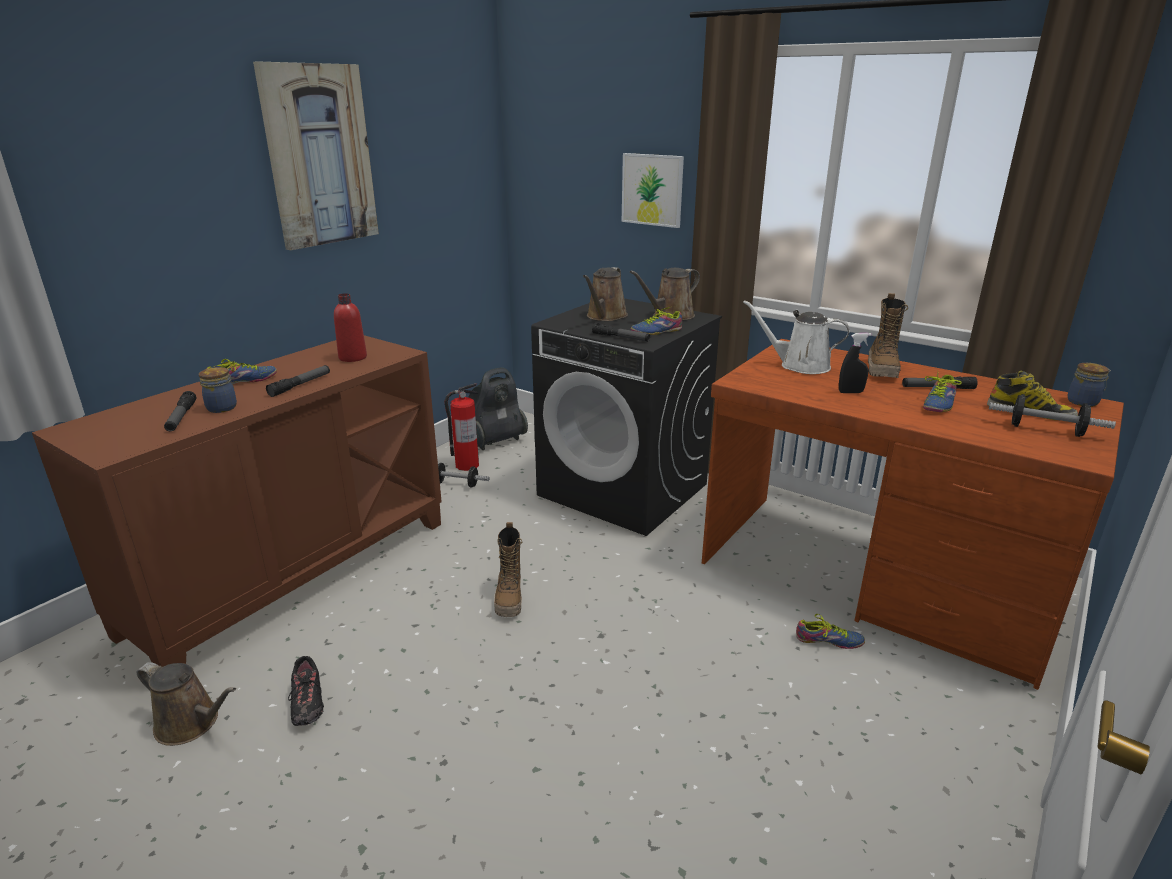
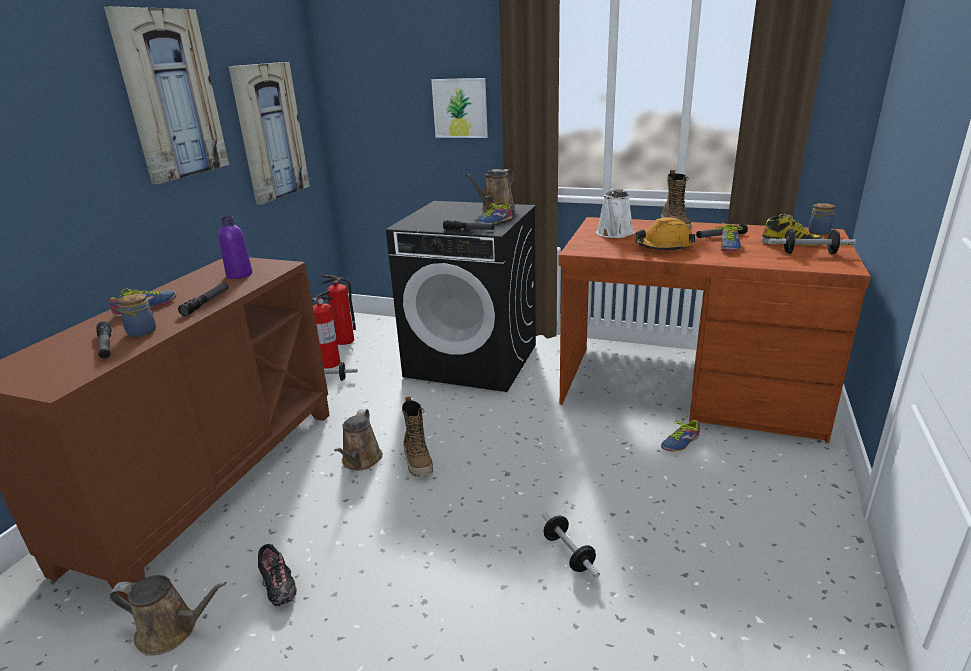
camera: 15 degrees left, 0 degrees up
(353, 357) = (239, 275): red bottle -> purple bottle
(436, 200) = (270, 132): none -> picture
(495, 441) = (345, 340): vacuum cleaner -> fire extinguisher
(605, 316) = (443, 216): brown watering can -> brown watering can (360, 461)
(628, 749) = (568, 553): none -> dumbbell
(799, 366) = (614, 234): white watering can -> white watering can turned 75 degrees counterclockwise
(829, 642) = (678, 441): shoe -> shoe turned 150 degrees clockwise
(850, 392) = (664, 247): black spray bottle -> orange hard hat

